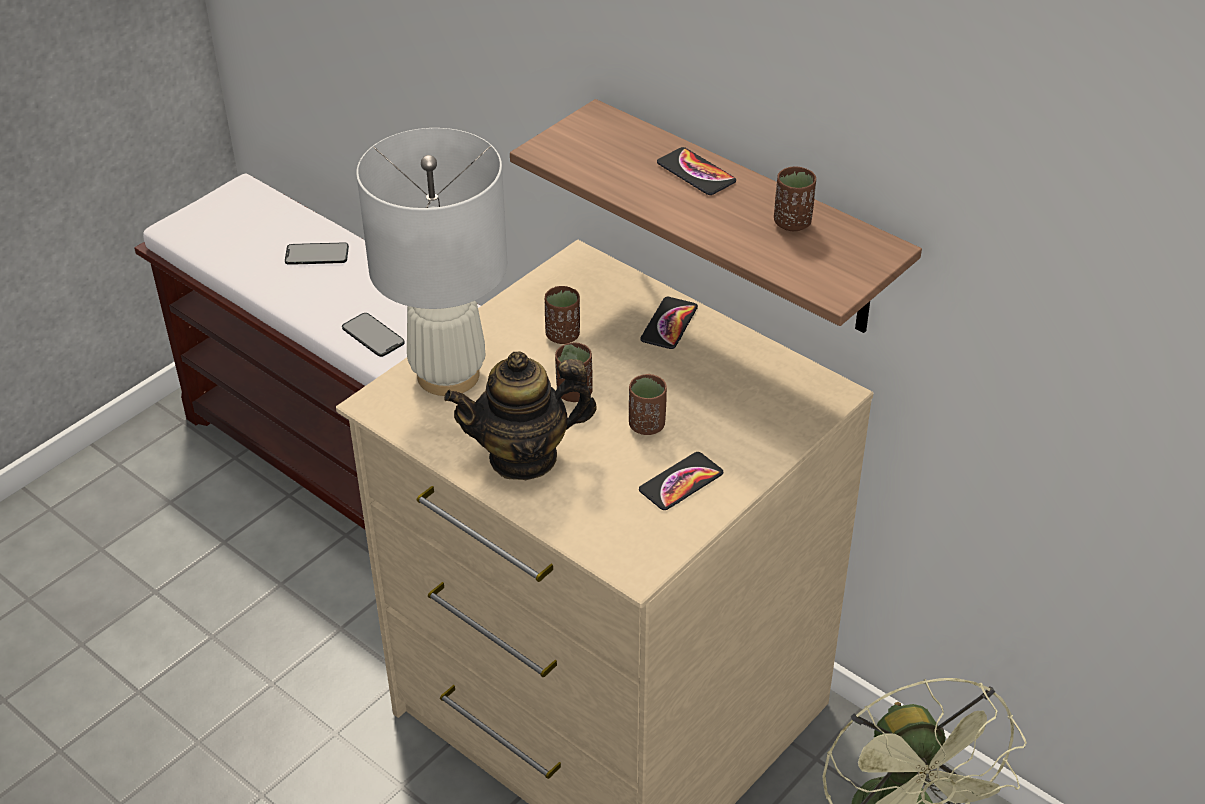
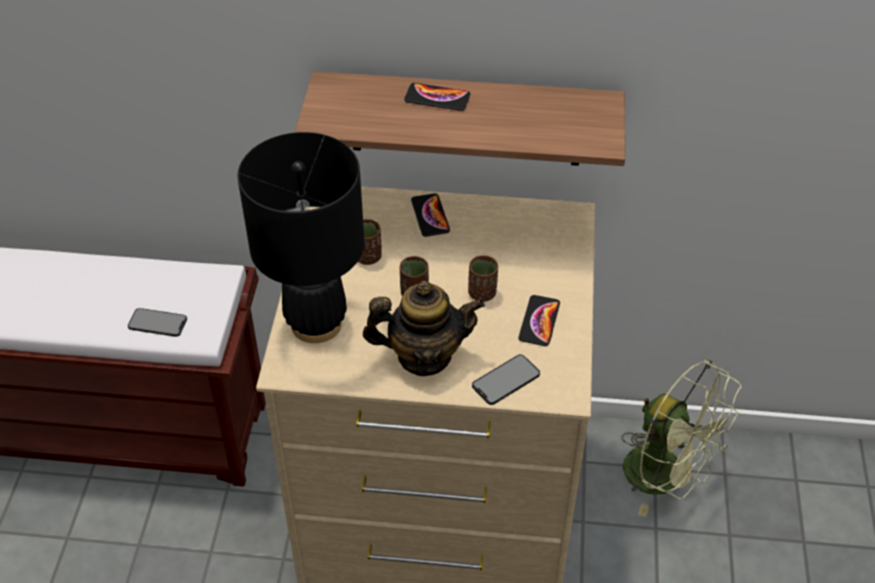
camera: 35 degrees left, 5 degrees up
(317, 254) = (56, 281): phone -> phone (506, 380)
(448, 374) = (316, 323): white table lamp -> black table lamp
(523, 457) = (424, 356): teapot -> teapot turned 135 degrees counterclockwise
(792, 223) = (533, 107): brown cup -> none

